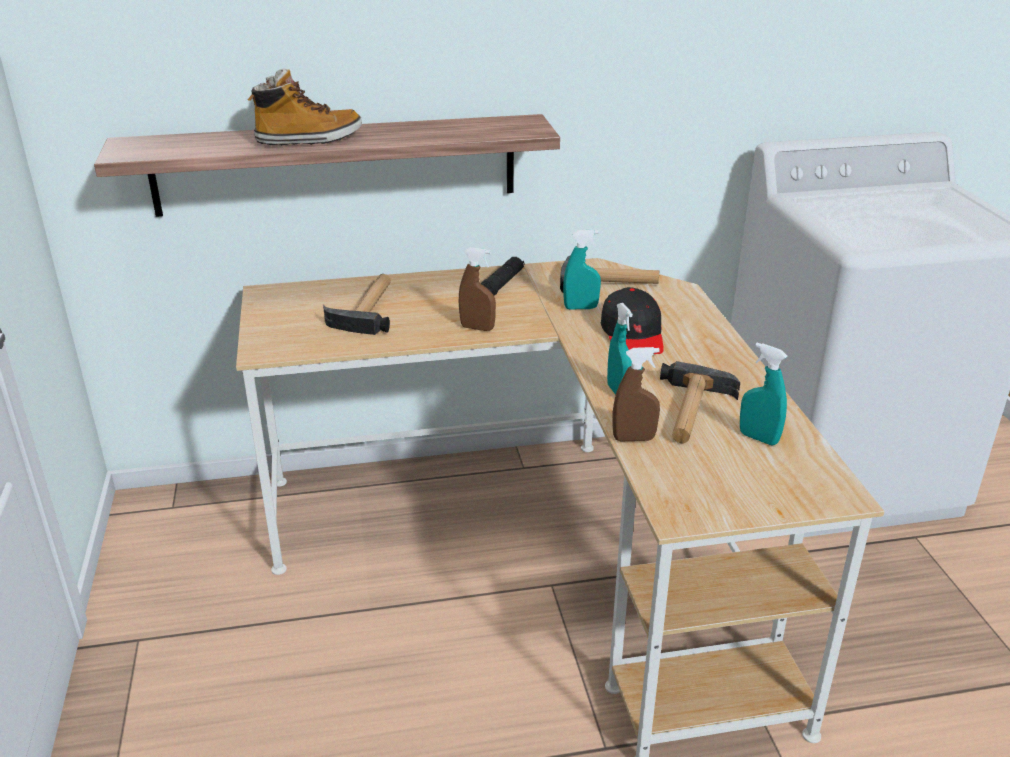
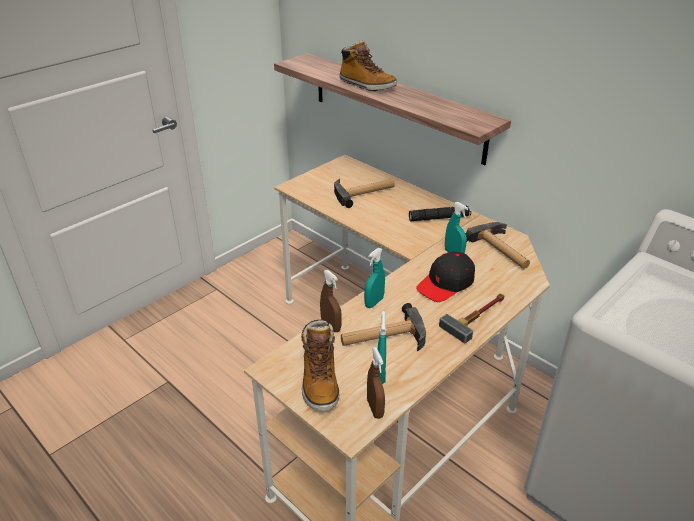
camera: 55 degrees right, 5 degrees up
(477, 328) = (386, 230): brown spray bottle -> brown spray bottle (375, 408)
(711, 341) = (478, 316): none -> hammer
(734, 485) = (319, 381): none -> boot

